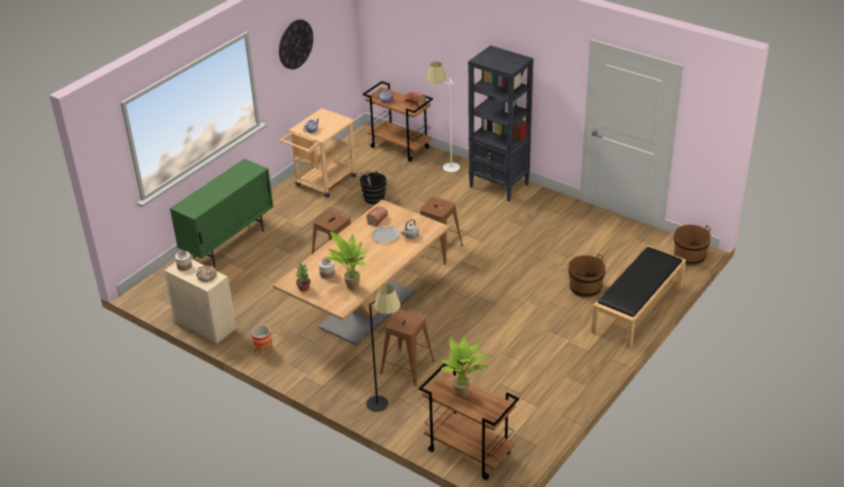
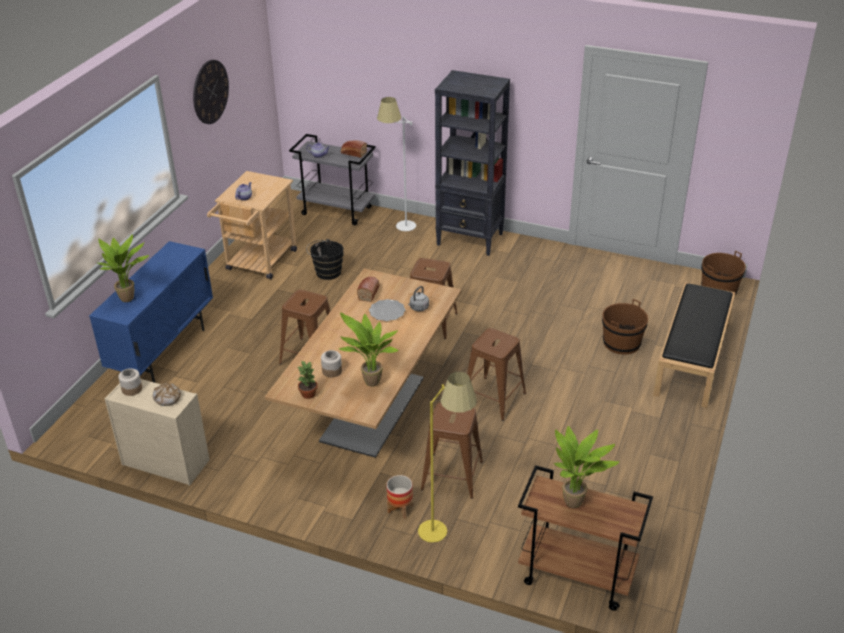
camera: 15 degrees left, 0 degrees up
(201, 199) = (129, 298): none -> potted plant
(229, 244) = (164, 352): green cabinet -> blue cabinet
(263, 350) = (256, 485): planter -> planter (400, 509)
(386, 406) = (446, 532): black floor lamp -> yellow floor lamp
(400, 147) = (337, 211): brown cart -> grey cart
(463, 315) = (493, 398): none -> brown stool

